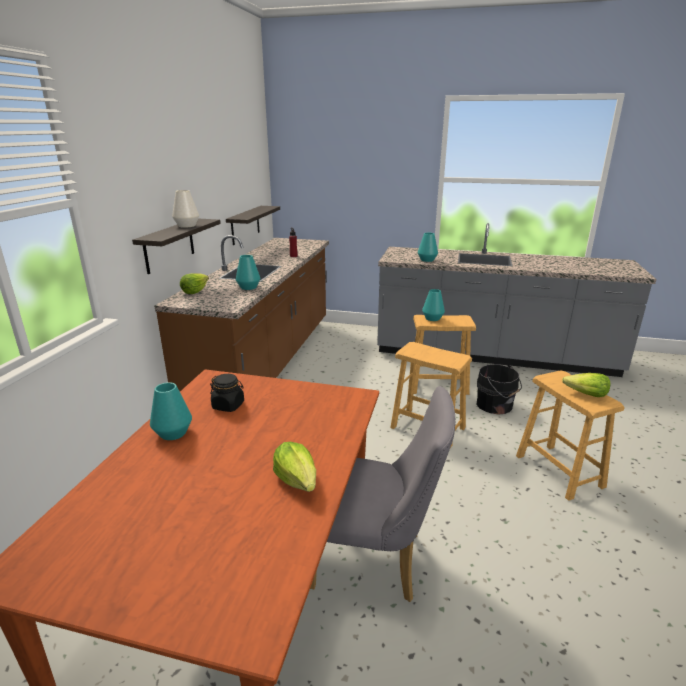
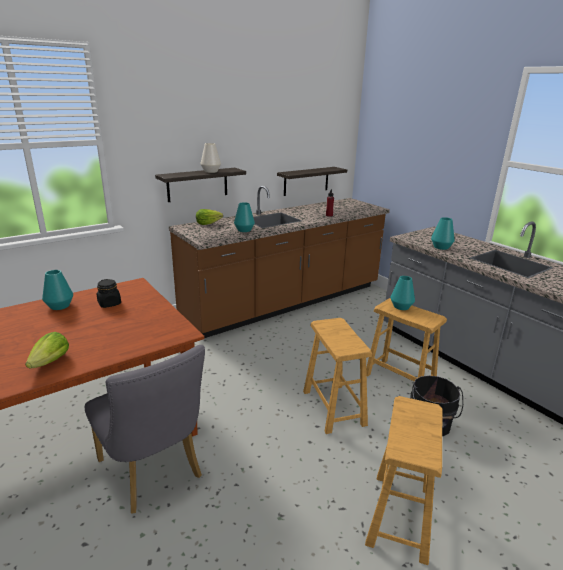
camera: 40 degrees right, 0 degrees up
(586, 394) = (415, 438): lettuce -> none

